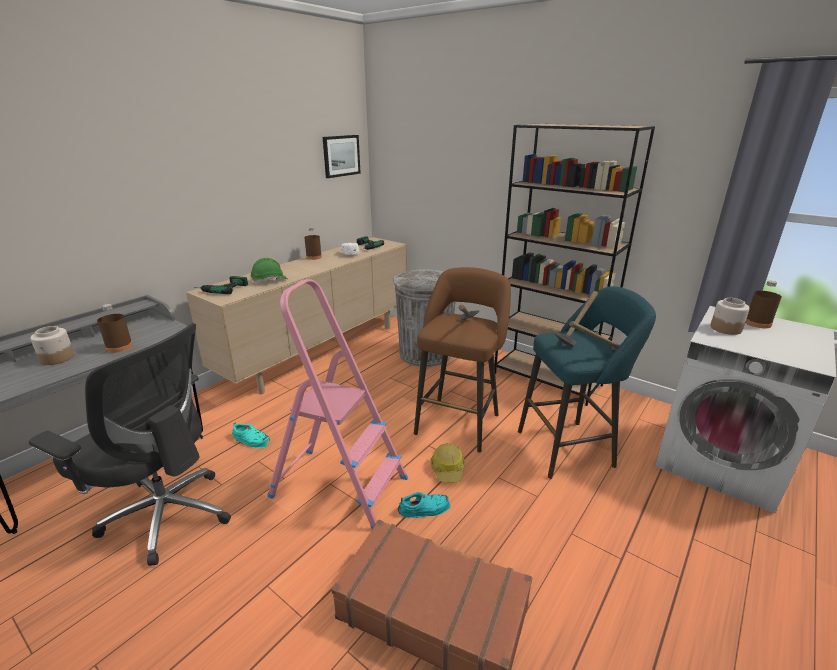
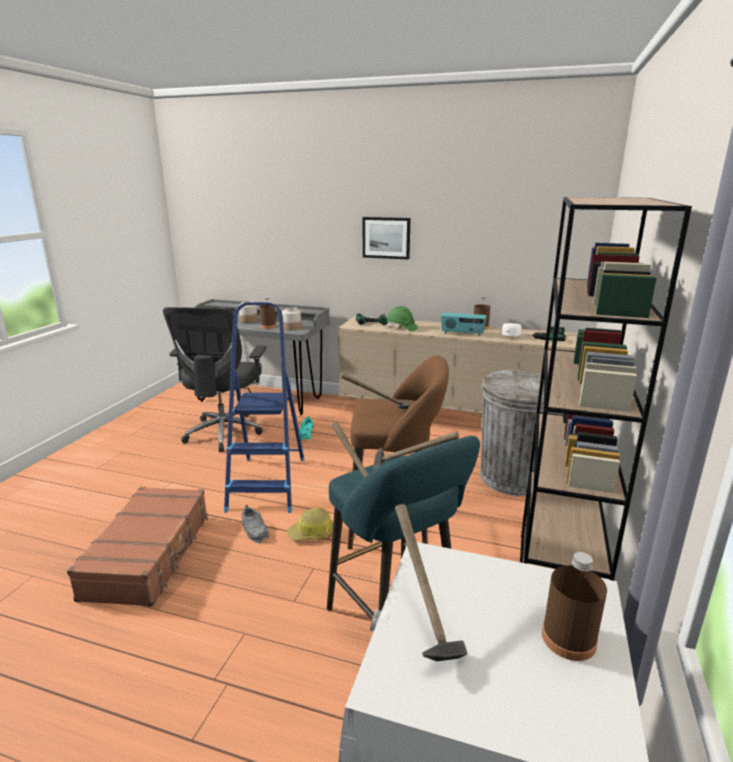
camera: 70 degrees right, 5 degrees down
(322, 265) = (462, 334): none -> radio
(340, 487) = (267, 483): pink step ladder -> blue step ladder
(341, 156) = (559, 229): picture -> picture (386, 238)
(424, 508) = (255, 529): turquoise shoe -> grey shoe
(725, 328) = (495, 585): jar -> jar (292, 328)
(763, 350) = (421, 620): none -> hammer

